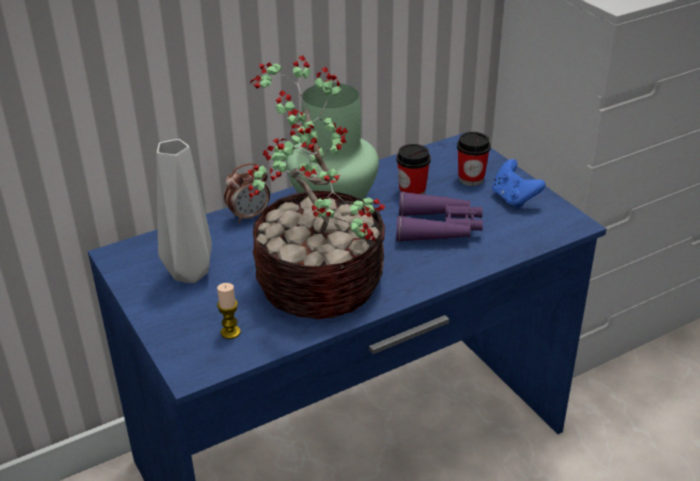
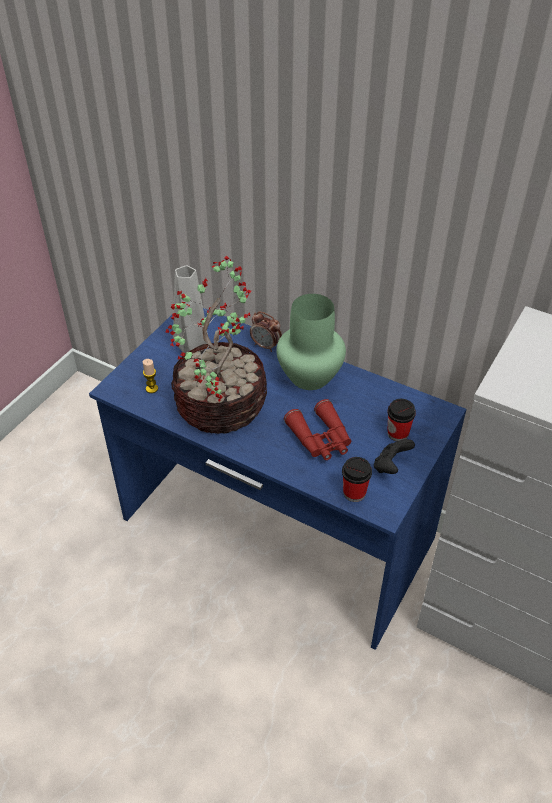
camera: 60 degrees right, 10 degrees up
(412, 192) = (354, 409): cup -> cup (354, 493)
(439, 228) = (321, 439): purple binoculars -> red binoculars
(513, 199) = (391, 466): blue game controller -> black game controller

